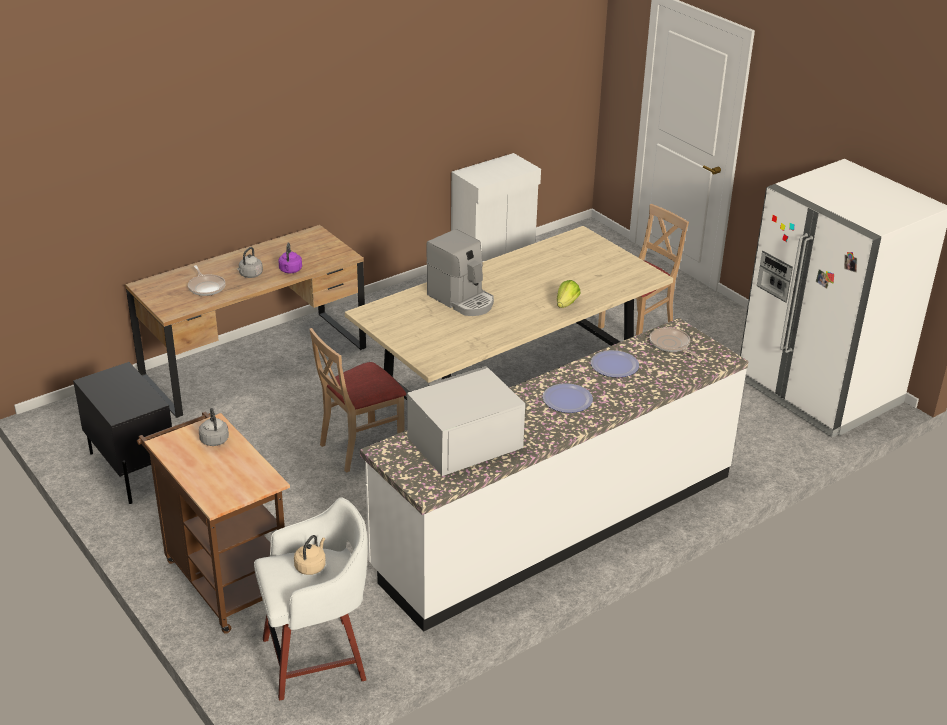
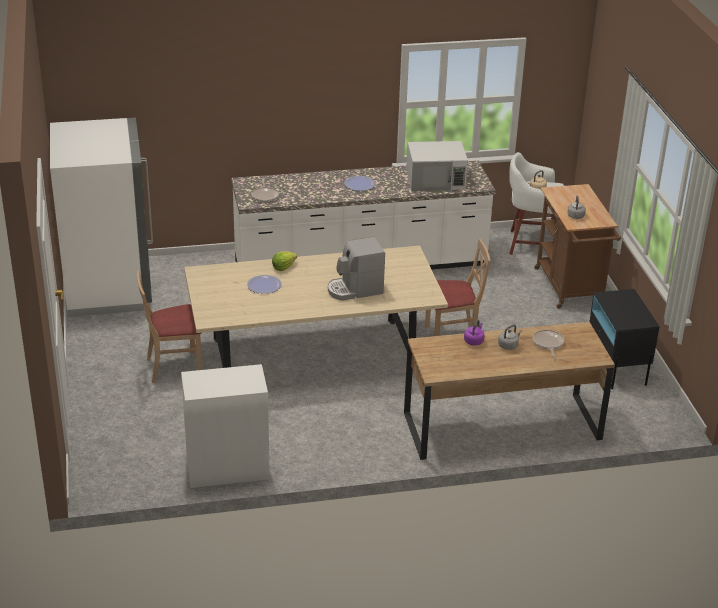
camera: 155 degrees left, 0 degrees up
(462, 300) = (355, 289): coffee machine -> coffee machine turned 90 degrees counterclockwise
(614, 365) = (313, 194): plate -> plate (264, 285)

